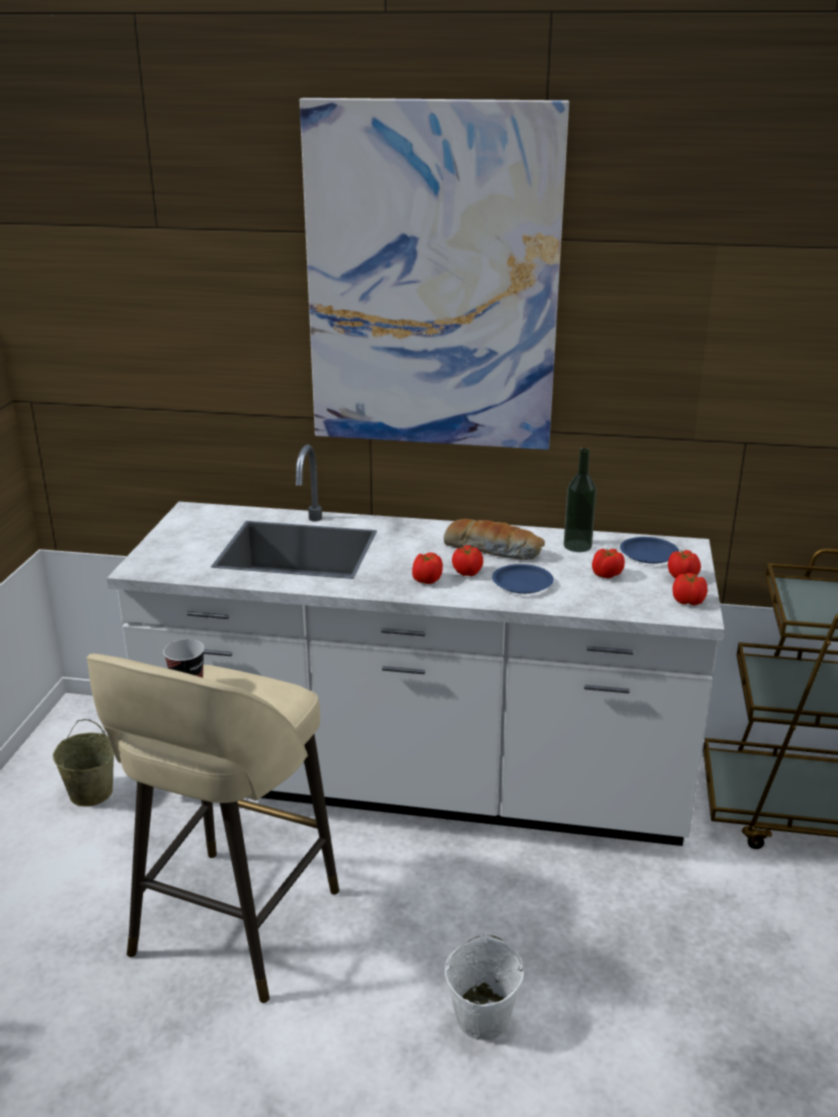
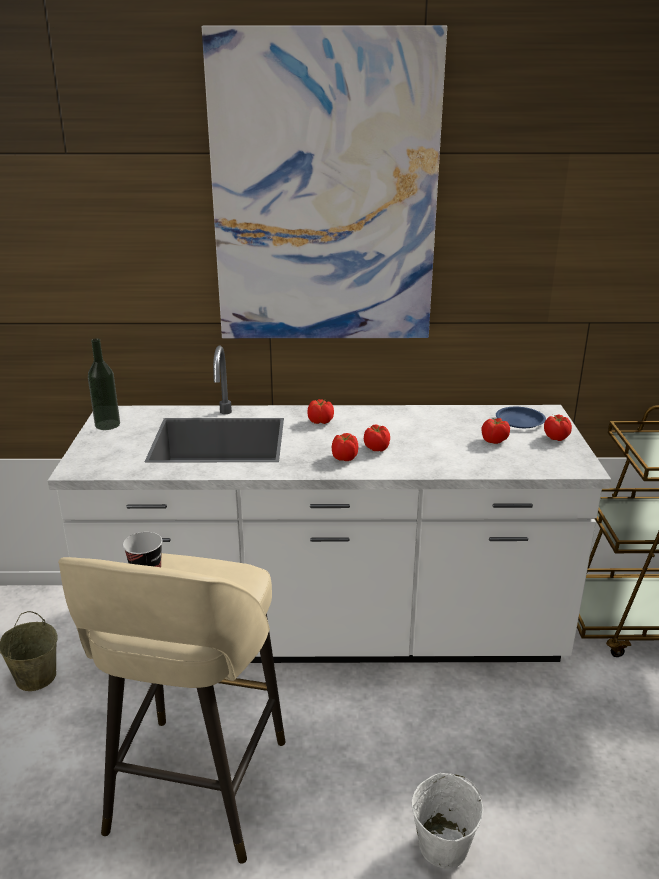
camera: 10 degrees left, 0 degrees up
(493, 550) = (391, 427): bread -> none
(522, 583) = (427, 454): blue plate -> none
(577, 546) = (459, 418): bottle -> bottle (107, 425)
(688, 602) = (571, 458): tomato -> tomato (321, 422)

